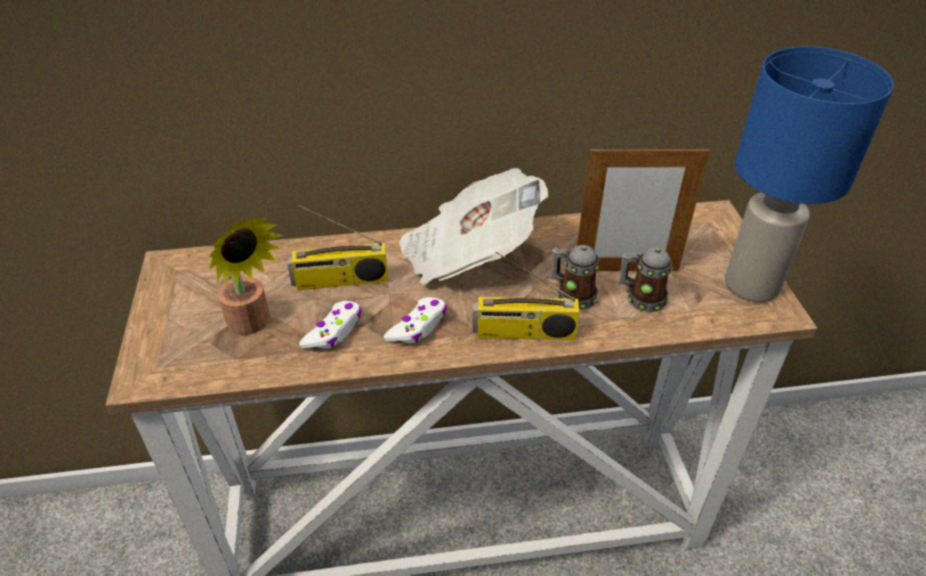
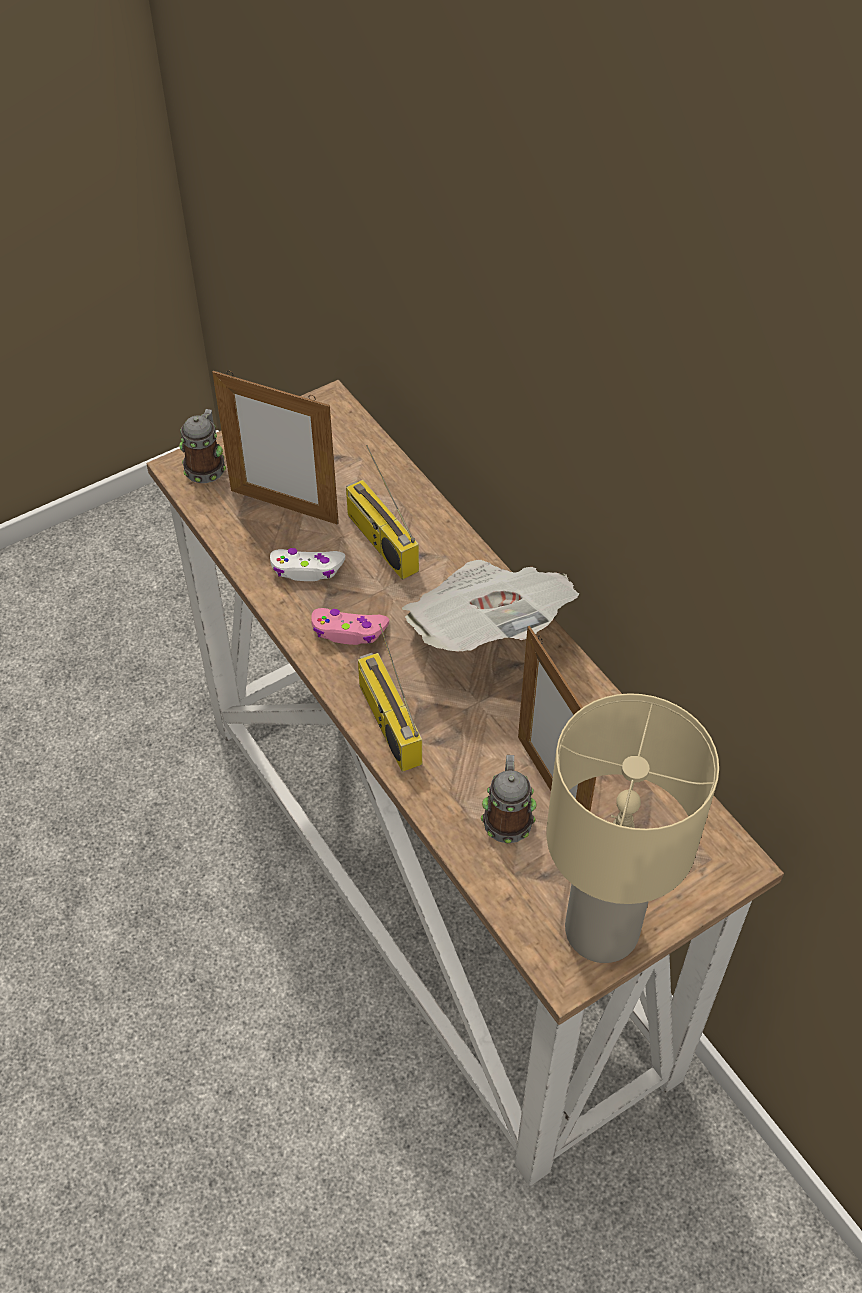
camera: 65 degrees right, 10 degrees up
(253, 324) = (284, 506): potted plant -> picture frame
(418, 327) = (348, 631): white game controller -> pink game controller
(572, 295) = (473, 748): mug -> mug (206, 465)
(750, 285) = (600, 928): blue table lamp -> beige table lamp

